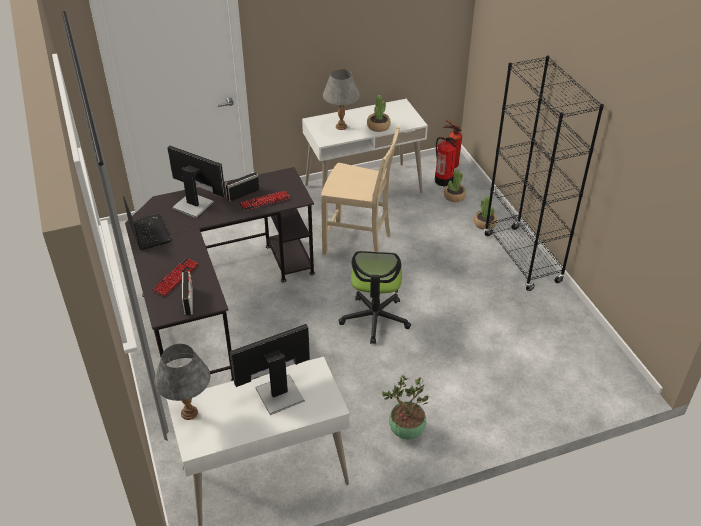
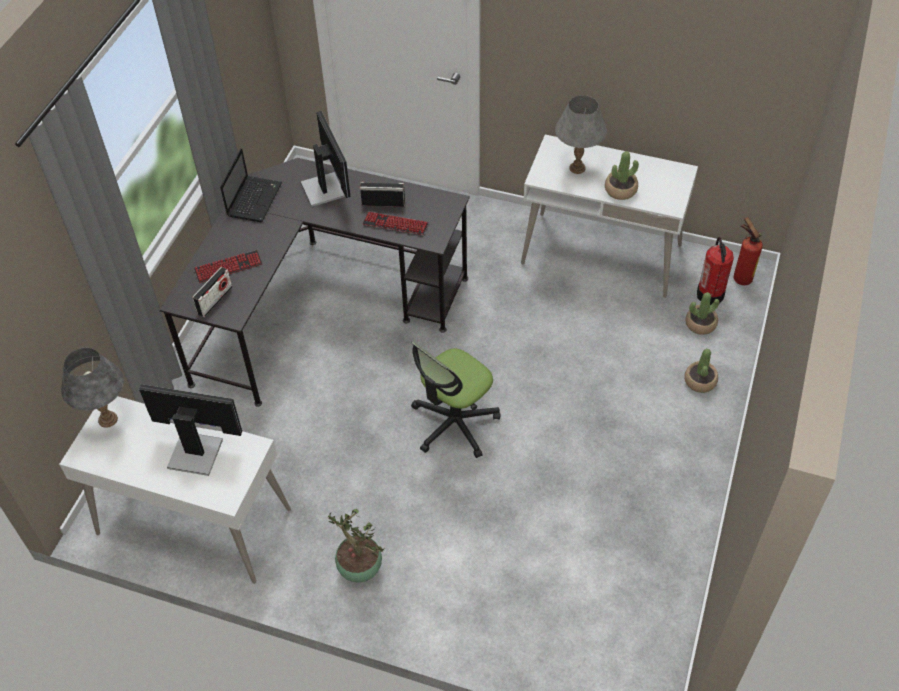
camera: 40 degrees right, 10 degrees up
(358, 244) = (526, 322): beige chair -> none
(522, 258) = (697, 453): black bookcase -> none

